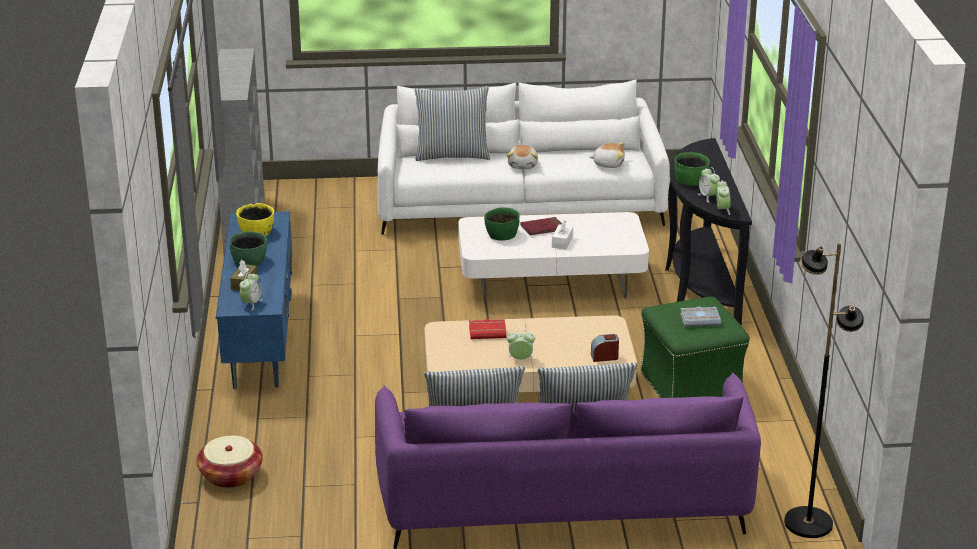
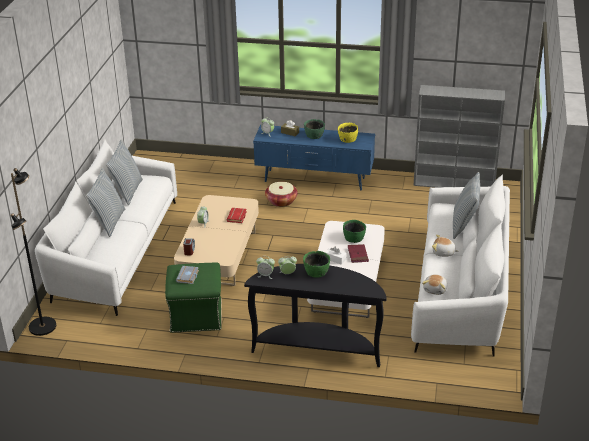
camera: 105 degrees right, 5 degrees up
(231, 475) = (195, 165): basket -> basket (281, 201)
(565, 503) = (114, 251): purple sofa -> white sofa

